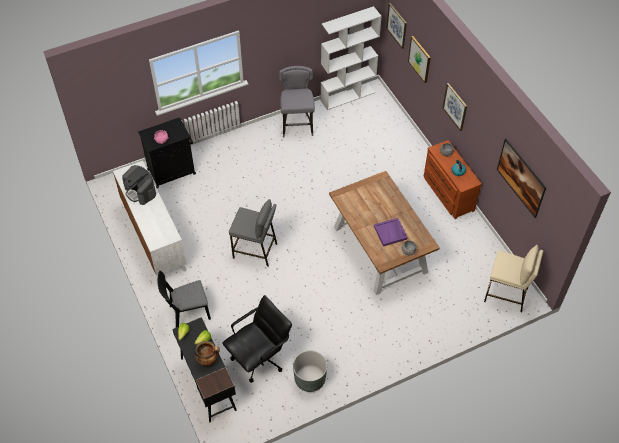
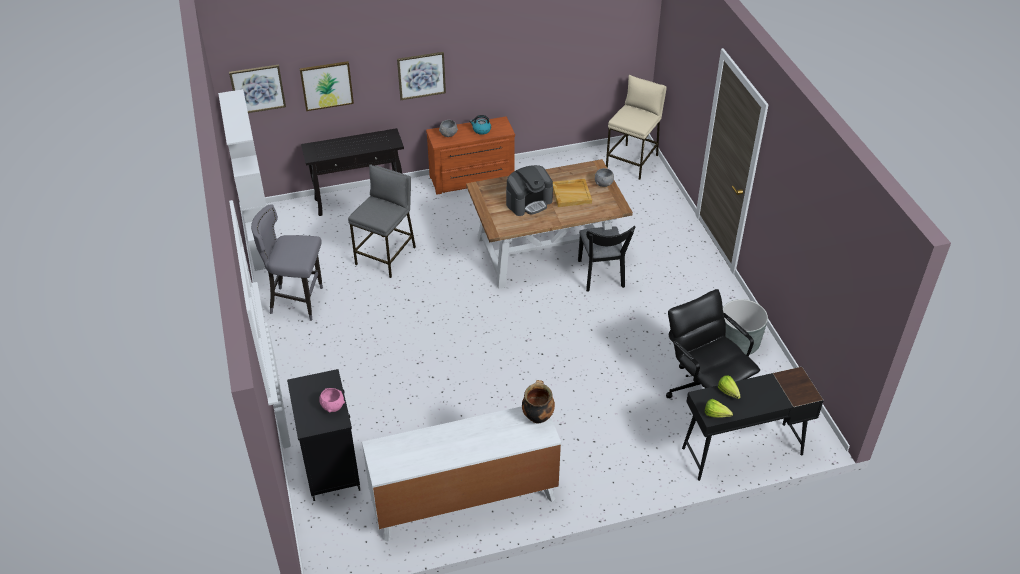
camera: 80 degrees left, 10 degrees down
(140, 191) = (432, 447): coffee machine -> coffee machine (529, 202)
(186, 313) = (619, 467): black chair -> black chair (601, 276)
(208, 360) = (761, 390): cooking pot -> cooking pot (537, 416)
(255, 251) = (520, 375): grey stool -> grey stool (386, 256)
(390, 233) = (571, 194): purple tray -> beige tray
(404, 135) = (359, 200): none -> black console table
(518, 185) = (564, 52): picture -> none

